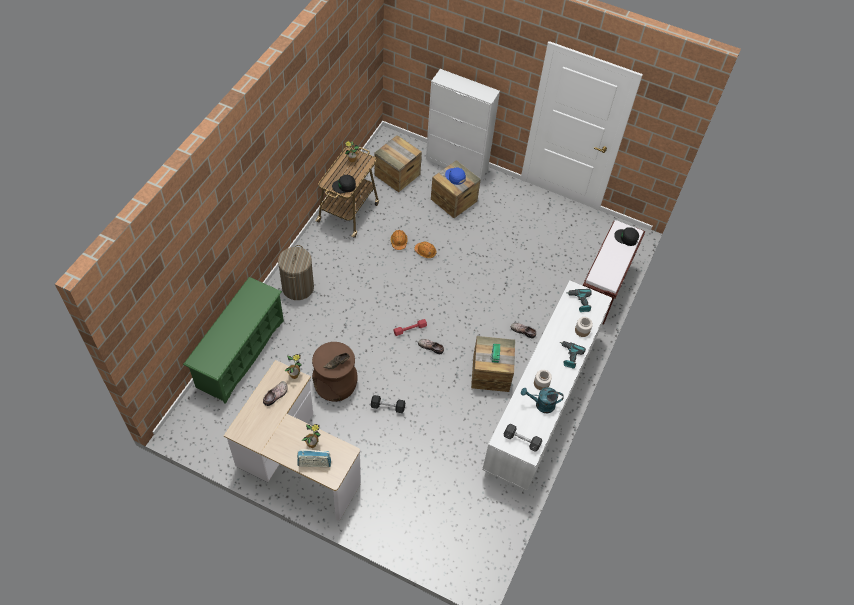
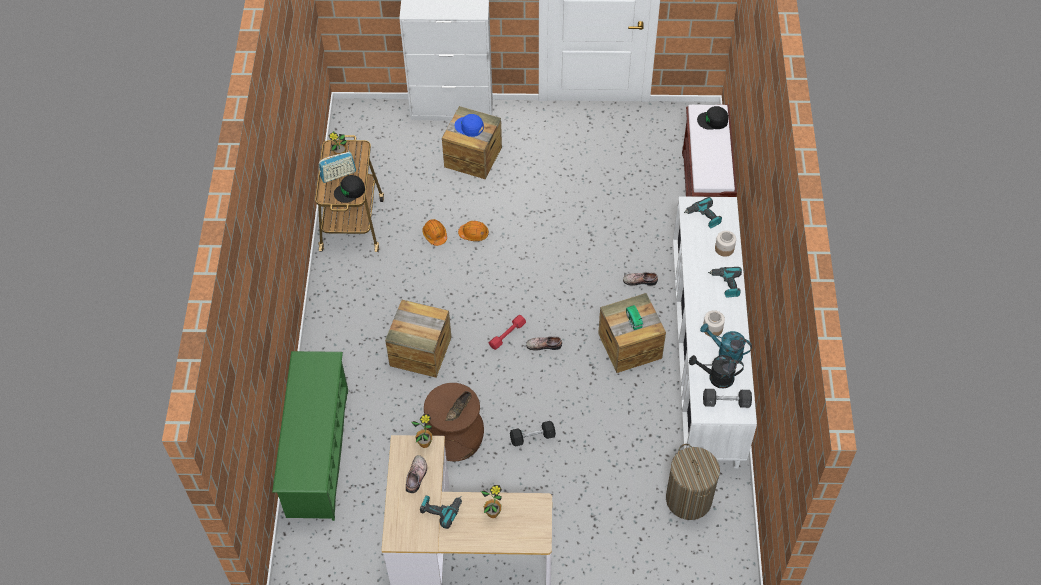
camera: 20 degrees left, 0 degrees up
(278, 426) = (441, 510): none -> power drill
(298, 287) = (342, 342): laundry basket -> laundry basket (688, 499)
(314, 463) = (508, 533): radio -> radio (338, 174)
(397, 174) = (386, 153): crate -> crate (420, 351)
(524, 419) = (716, 378): none -> black watering can
(541, 404) = (725, 352): turquoise watering can -> turquoise watering can turned 45 degrees clockwise

